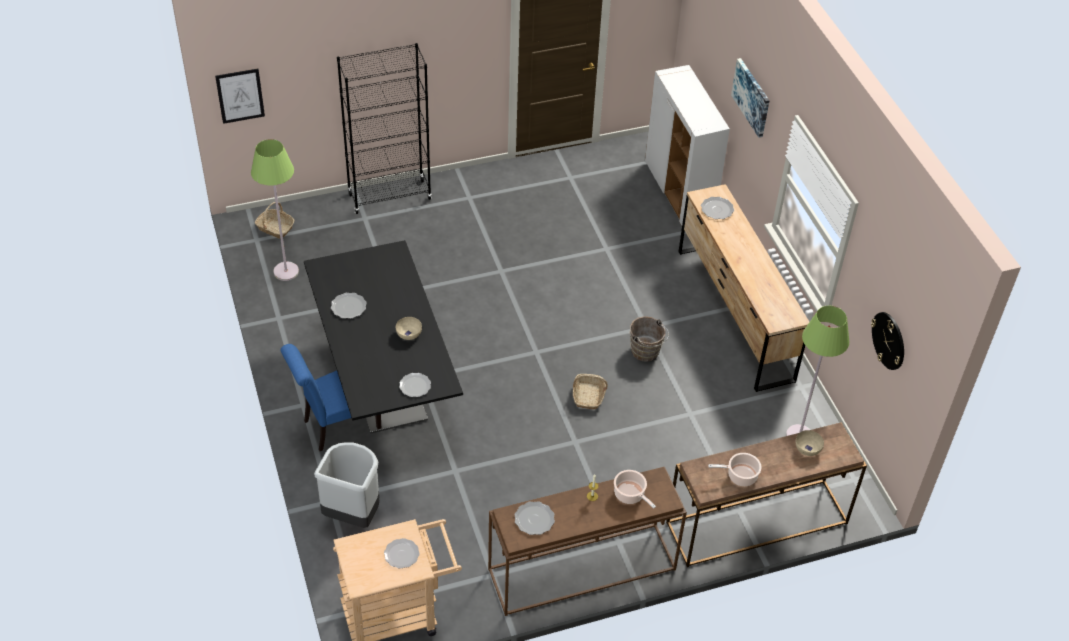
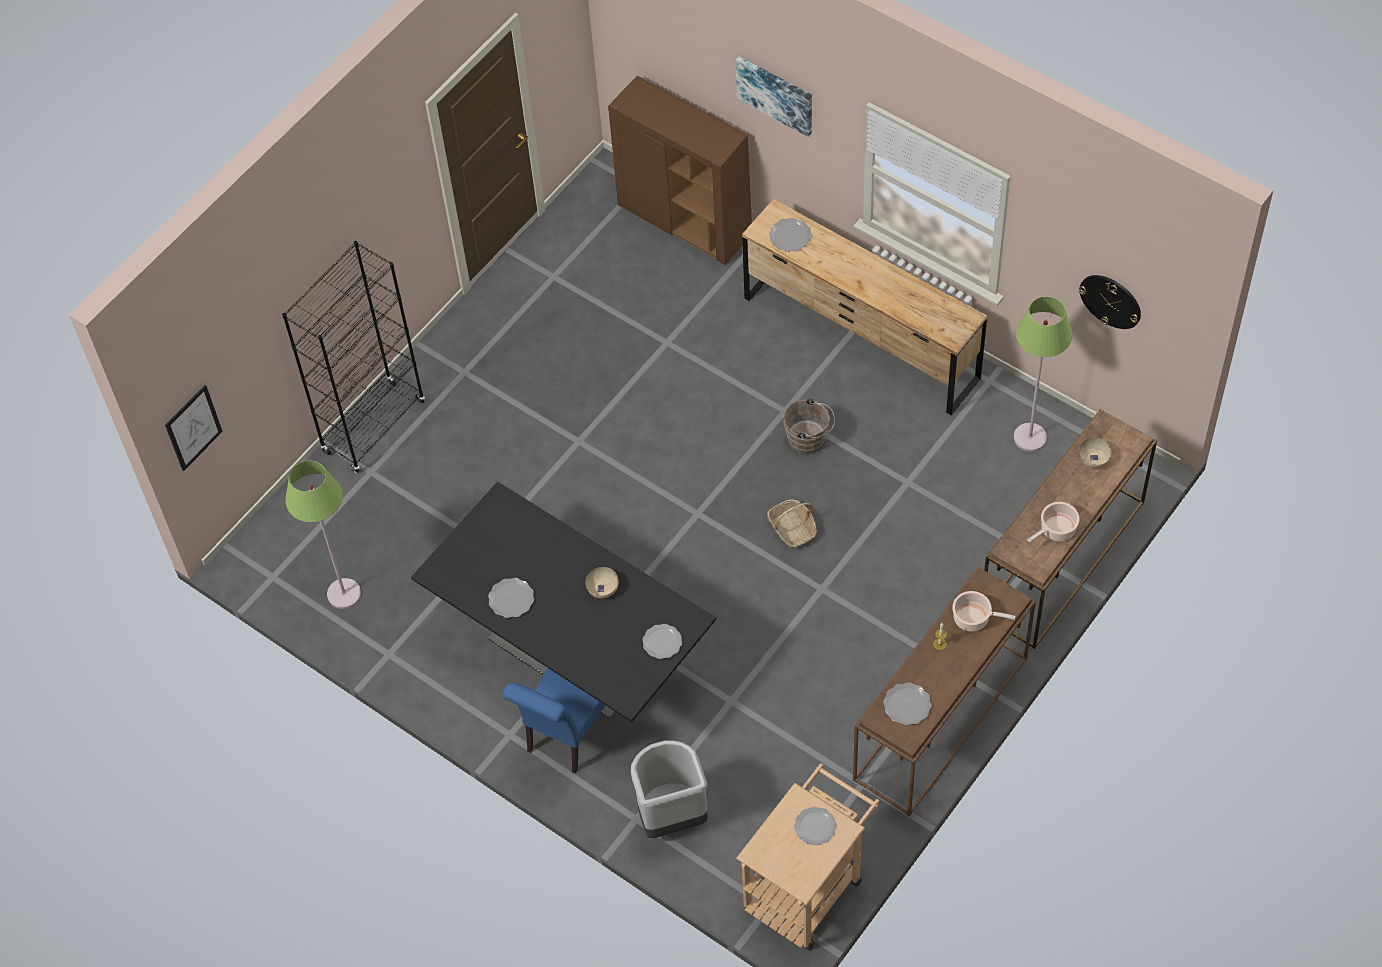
camera: 30 degrees left, 10 degrees up
(275, 228) = (280, 549): basket -> none
(679, 191) = (686, 221): white cabinet -> brown cabinet

